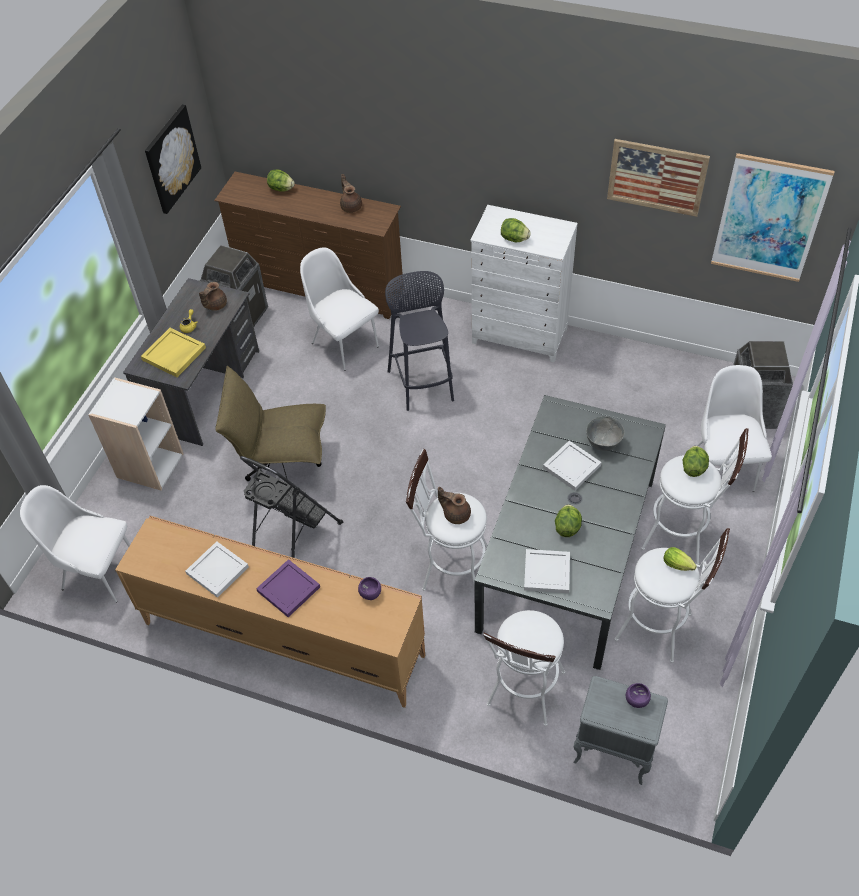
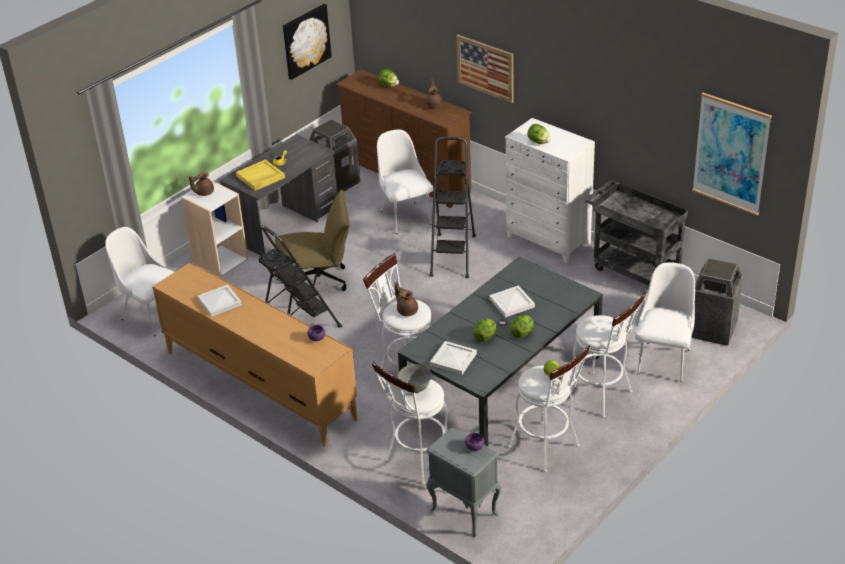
camera: 20 degrees right, 15 degrees down
(215, 305) = (306, 154): brown teapot -> brown teapot (203, 192)
(283, 464) = (317, 281): beige office chair -> beige office chair turned 150 degrees clockwise
(289, 589) = (262, 323): purple tray -> none
(423, 383) = (453, 254): grey stool -> step ladder
(602, 443) = (545, 294): grey bowl -> grey bowl (414, 389)
(631, 359) = (632, 274): none -> black cart
(657, 177) = (649, 107): picture -> picture (485, 68)
(693, 467) = (606, 323): lettuce -> lettuce (522, 333)

